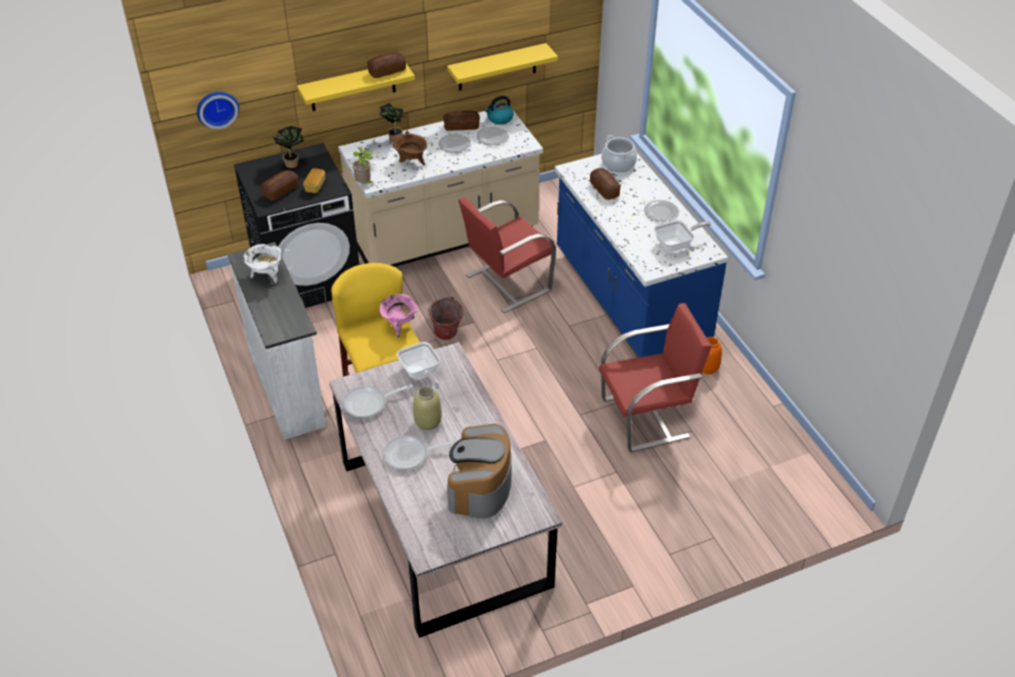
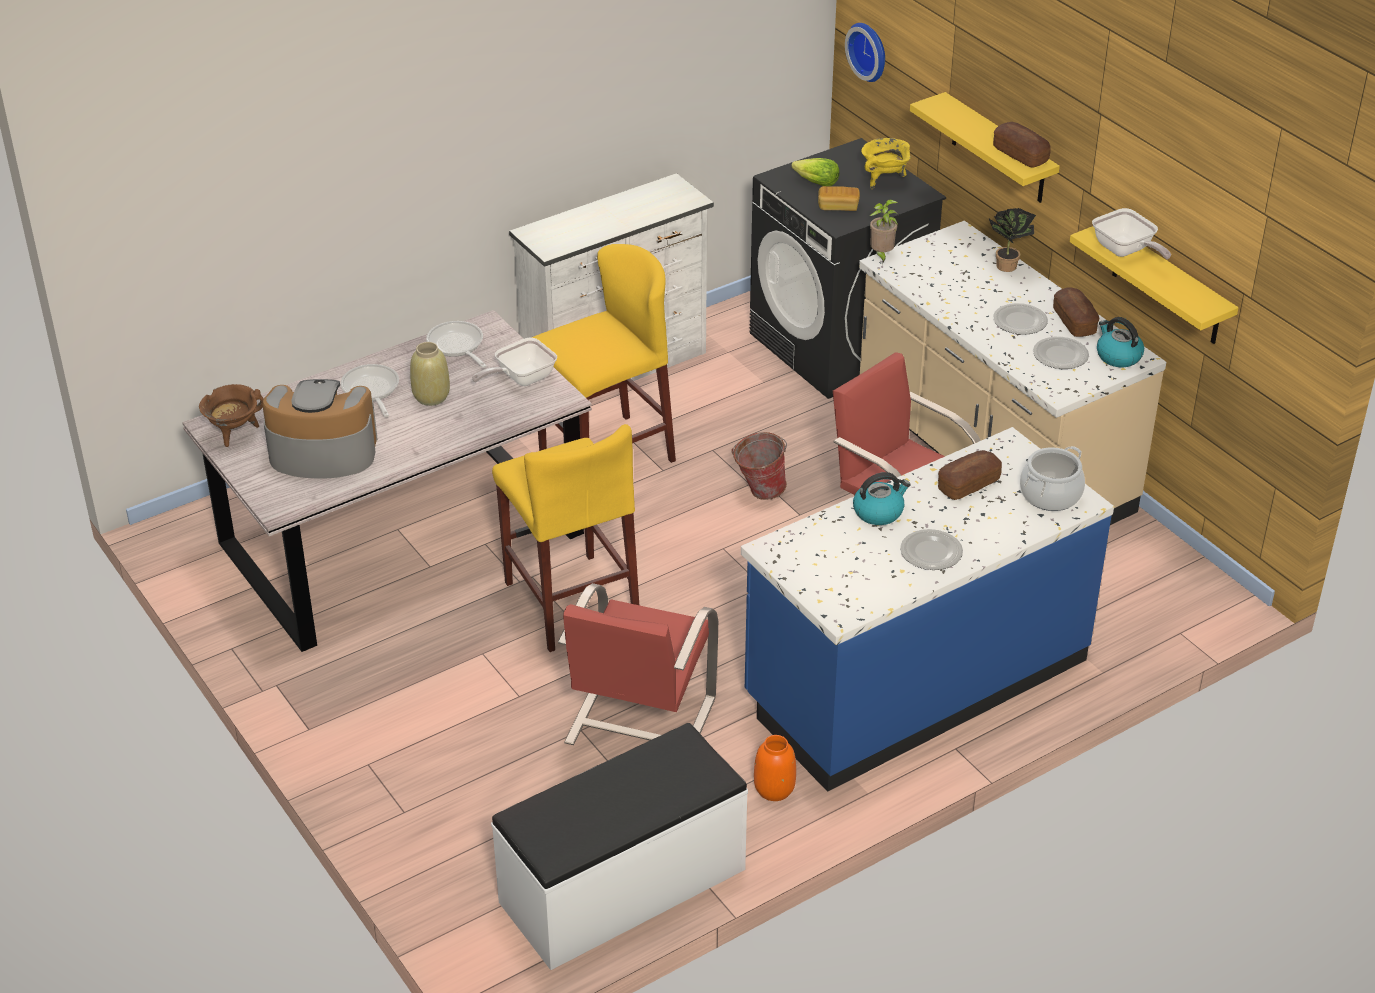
camera: 80 degrees right, 5 degrees down
(266, 275) = (642, 208): white cooking pot -> none
(281, 191) = (816, 183): bread -> lettuce
(292, 163) = (884, 180): potted plant -> yellow cooking pot
(399, 326) = (618, 353): pink cooking pot -> none
(411, 162) = (954, 288): brown cooking pot -> brown cooking pot (234, 433)
(532, 437) = (571, 602): none -> yellow stool
(623, 225) = (879, 512): none -> kettle
(647, 418) = (638, 722): red chair -> red chair turned 45 degrees clockwise
(676, 244) = (848, 574): frying pan -> frying pan (1125, 251)
(778, 439) = (624, 887): none -> white bench

